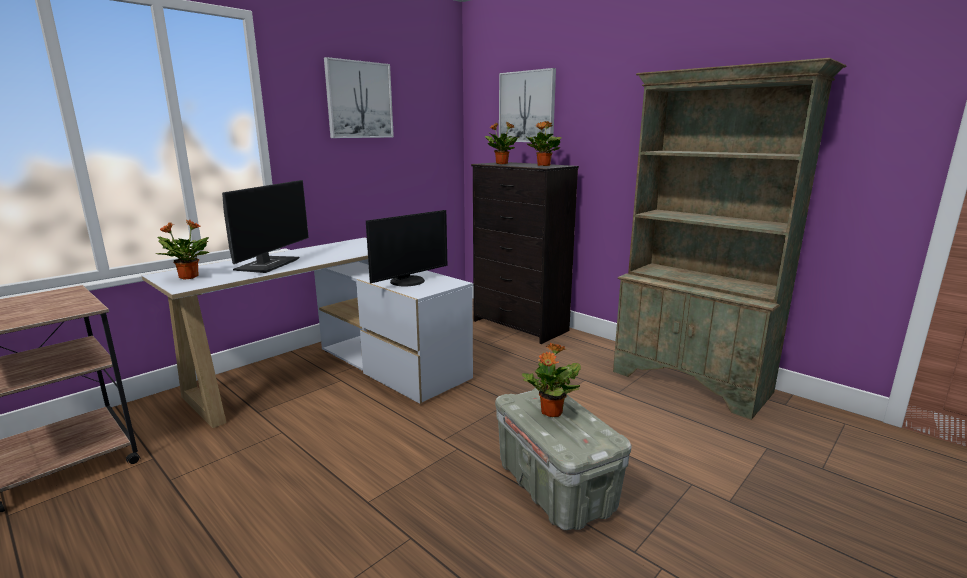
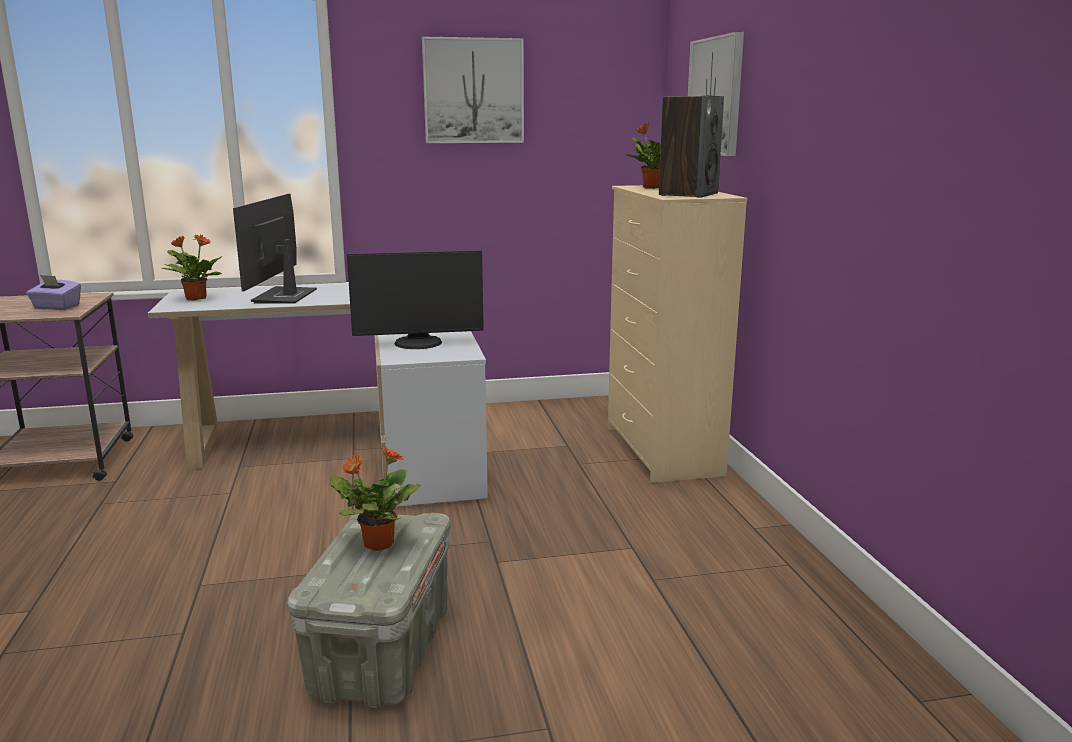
camera: 35 degrees right, 0 degrees up
(56, 306) = (56, 307): none -> purple tissue box
(268, 264) = (284, 297): monitor -> monitor turned 135 degrees clockwise
(520, 326) = (661, 451): black dresser -> beige dresser
(543, 165) = (688, 194): potted plant -> speaker
(691, 381) = (802, 606): green bookcase -> none

